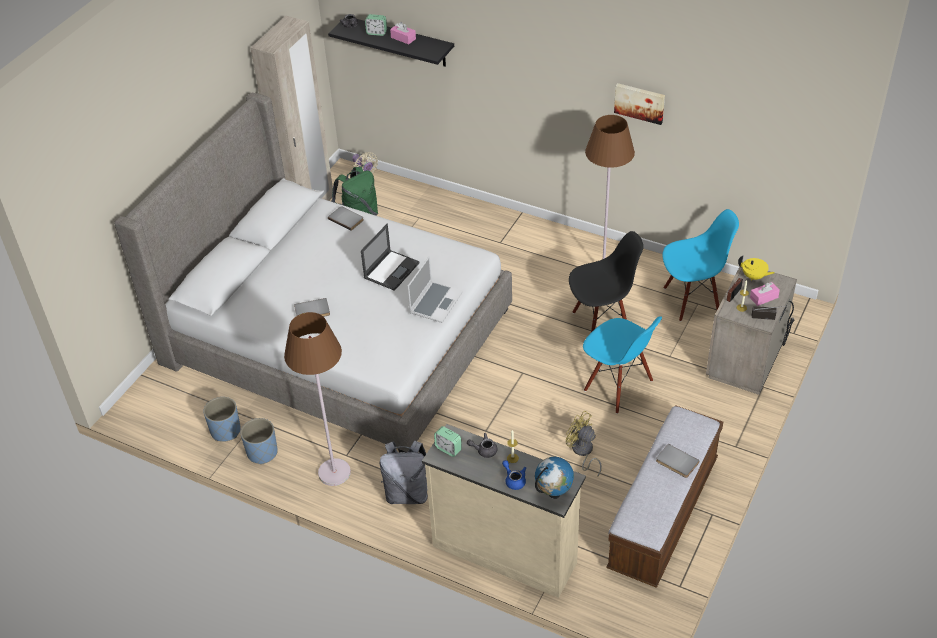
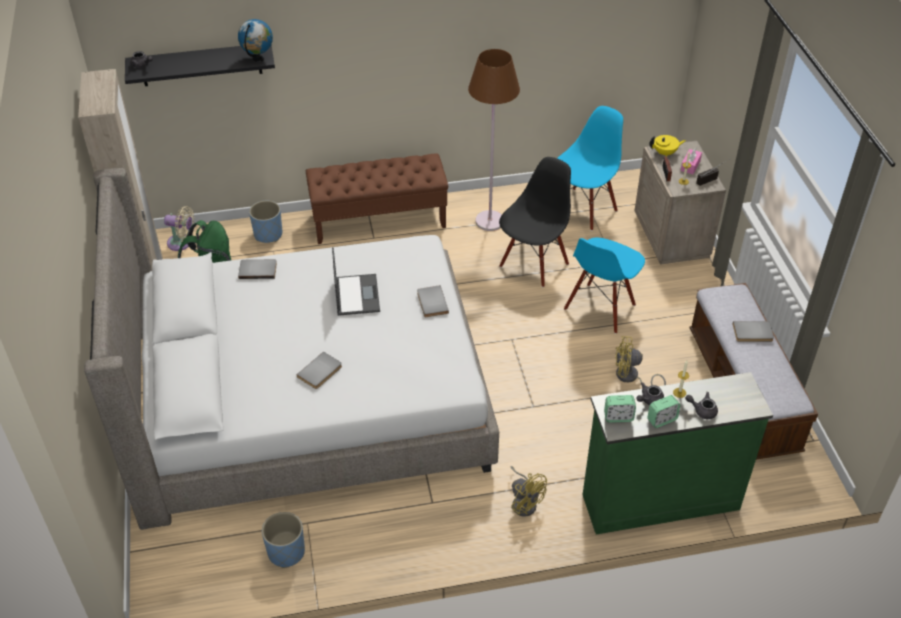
camera: 40 degrees left, 0 degrees up
(262, 452) = (347, 550): blue planter -> blue planter (268, 234)
(334, 473) = (438, 525): brown floor lamp -> none
(376, 32) = (178, 61): alarm clock -> alarm clock (661, 420)
(403, 38) = (213, 56): pink tissue box -> none
(407, 493) = (524, 502): grey backpack -> yellow fan
(435, 302) = (431, 303): laptop -> grey book
(504, 552) = (659, 500): beige dresser -> green dresser
(514, 480) = (702, 410): blue teapot -> grey teapot
(518, 231) = (379, 220): none -> brown bench
(554, 494) = (745, 402): globe -> globe (258, 58)
(618, 386) = (600, 308): blue chair -> blue chair turned 120 degrees clockwise
(640, 102) = (491, 33): picture -> none

